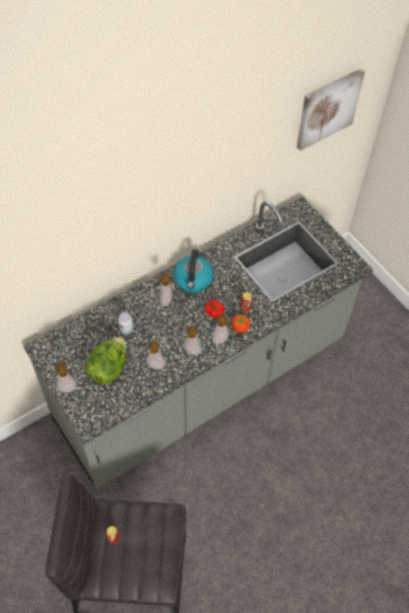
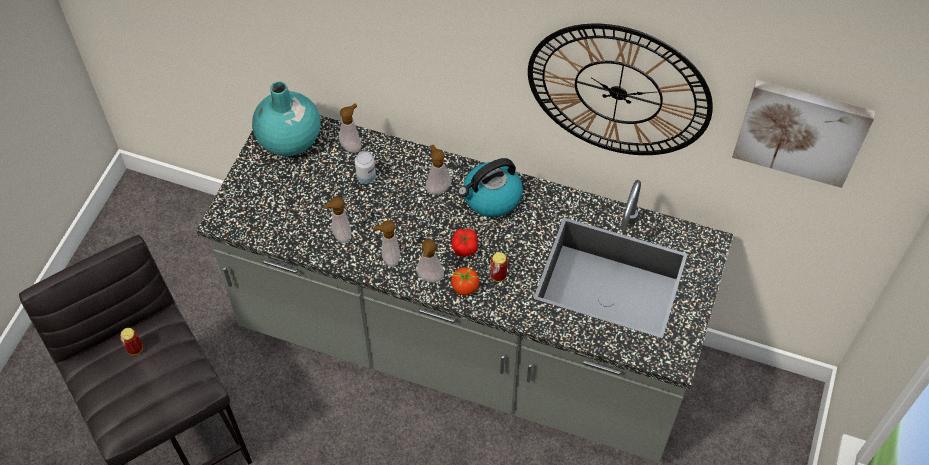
camera: 55 degrees right, 0 degrees up
(63, 352) = (289, 139): none -> turquoise vase
(67, 387) = (249, 173): soap dispenser -> soap dispenser (352, 146)
(109, 368) = (303, 194): lettuce -> none
(235, 161) = (618, 92): none -> wall clock

